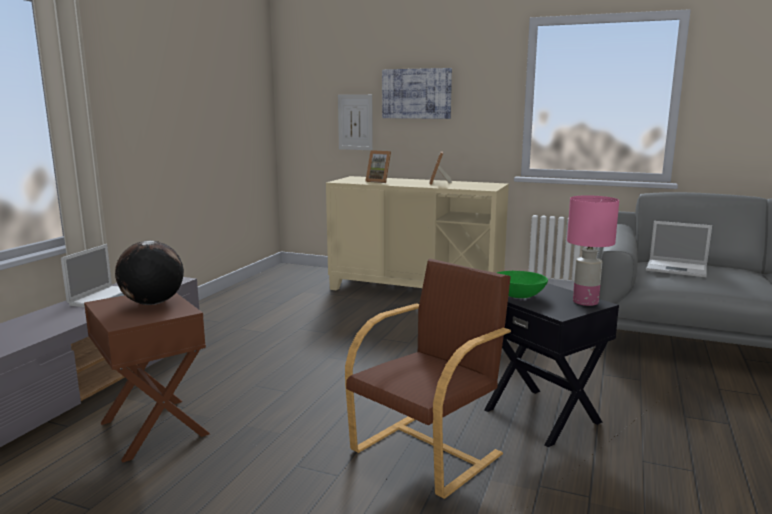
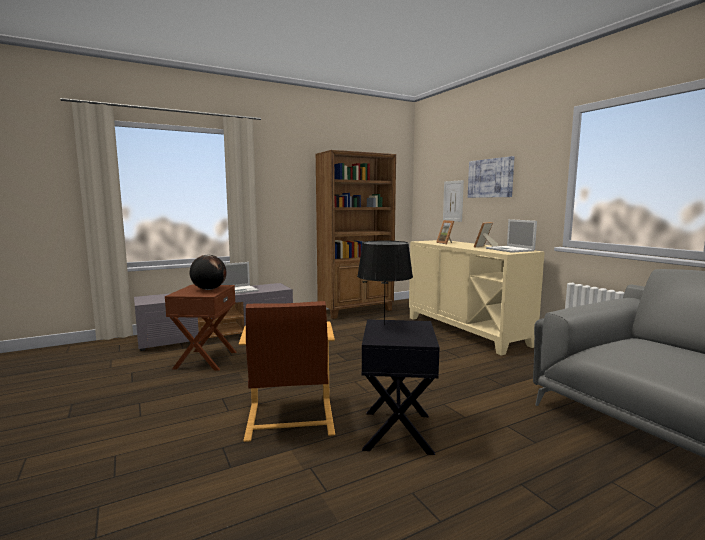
camera: 40 degrees right, 5 degrees down
(243, 294) = (356, 310): none -> brown bookcase
(428, 452) = (289, 420): brown armchair -> brown armchair turned 90 degrees clockwise
(519, 295) = (384, 325): green bowl -> black table lamp
(586, 302) = (418, 339): pink table lamp -> none
(678, 269) = (645, 348): laptop -> laptop (510, 250)

